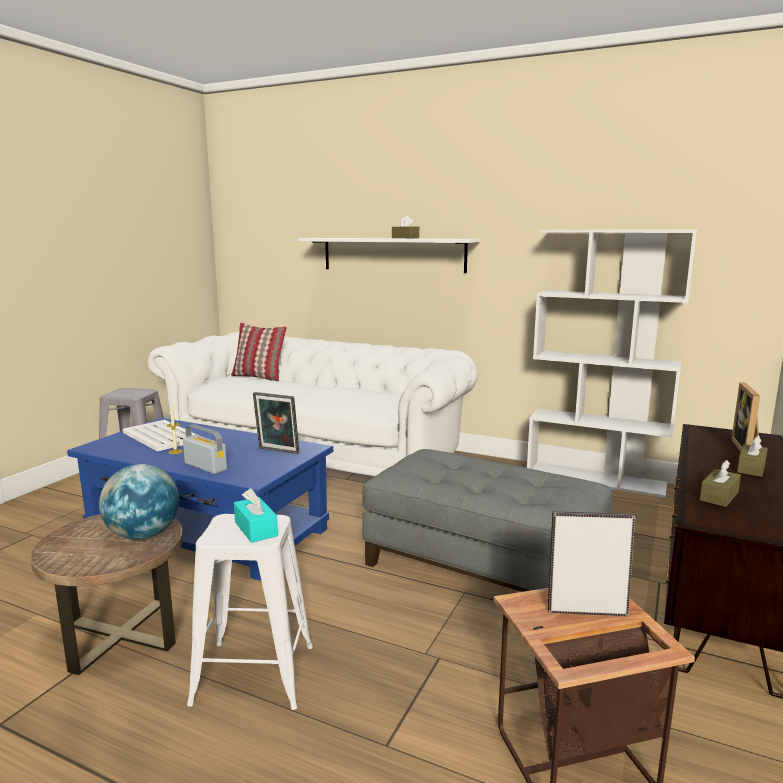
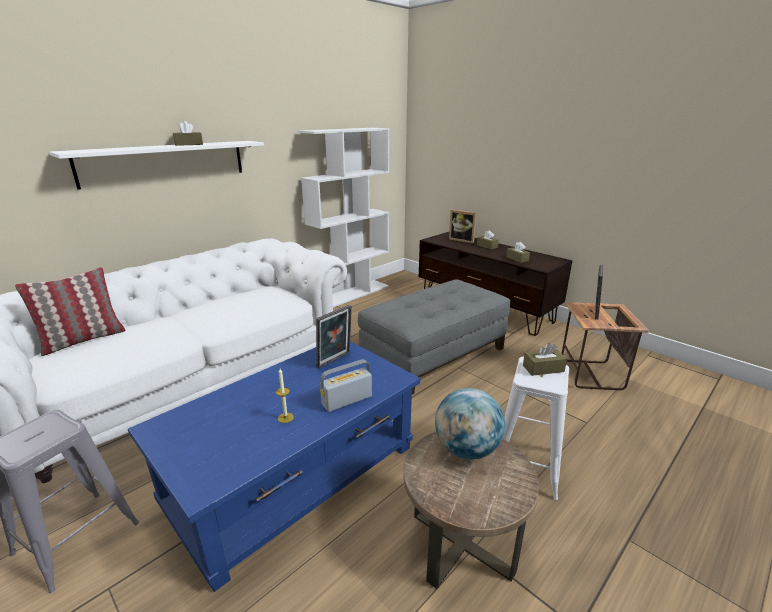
camera: 70 degrees left, 10 degrees up
(161, 436) = (216, 427): white tray -> none
(256, 529) = (543, 368): turquoise tissue box -> brown tissue box

